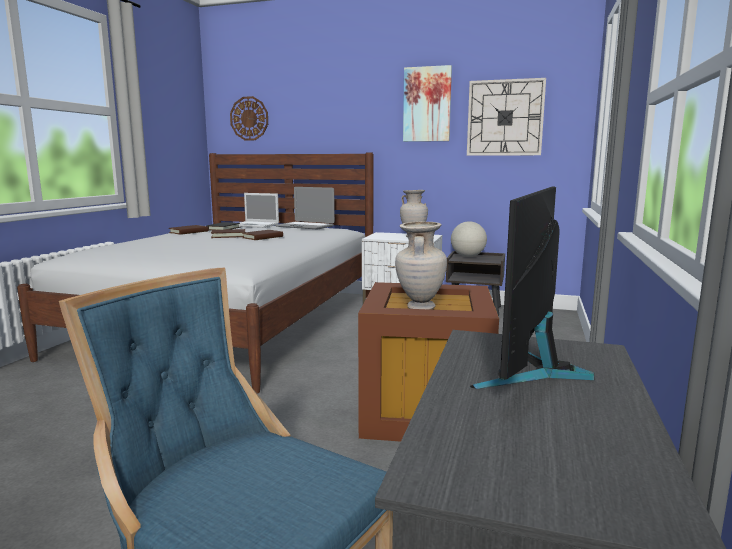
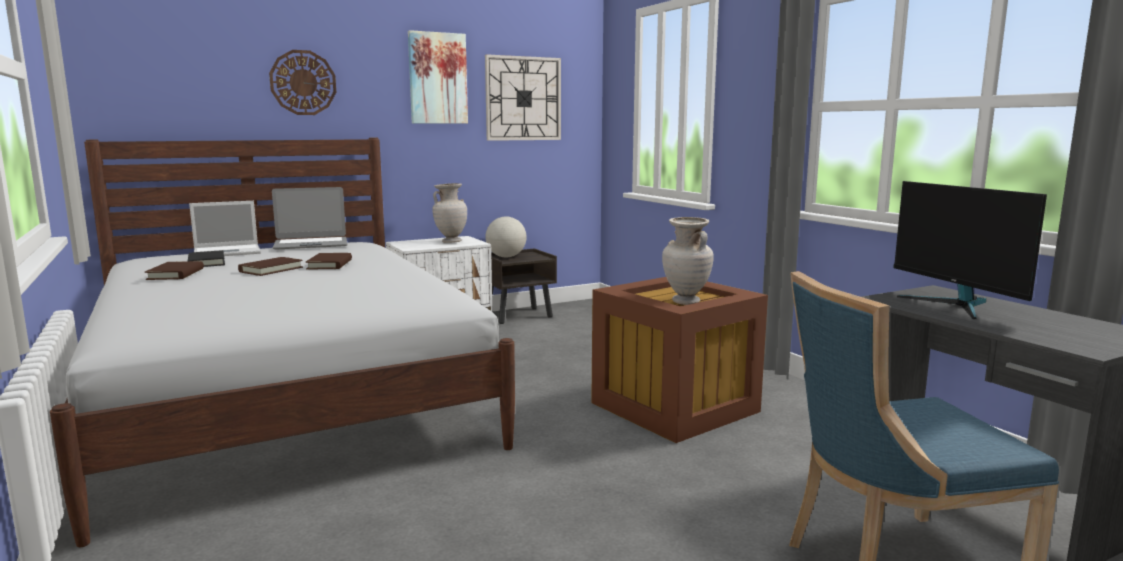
camera: 45 degrees left, 0 degrees up
(249, 118) = (159, 83): wall clock -> wall clock (303, 82)

